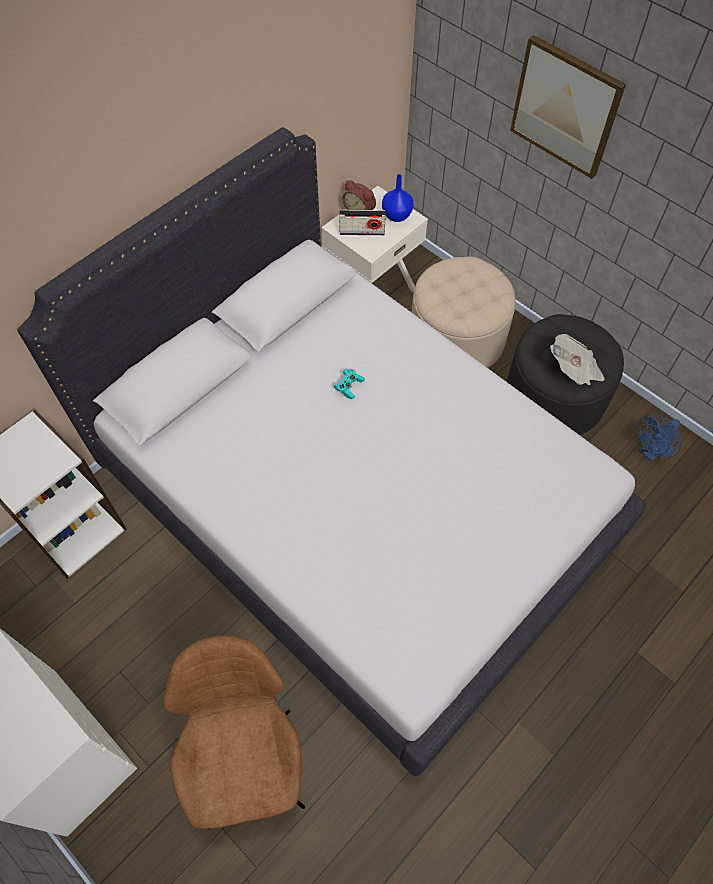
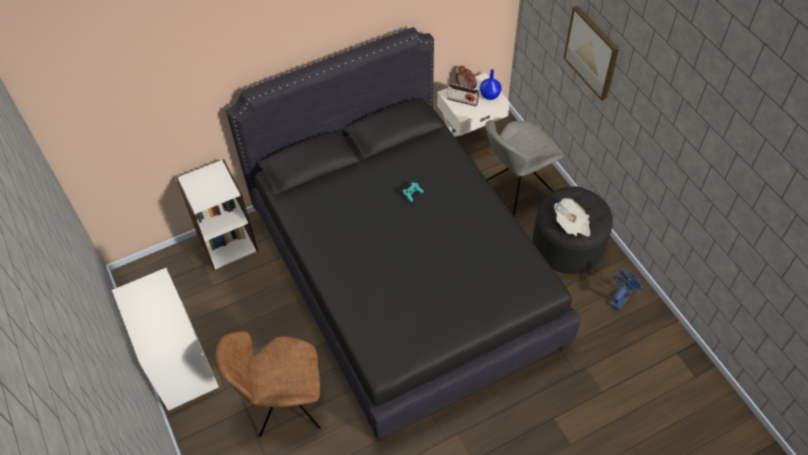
camera: 20 degrees right, 5 degrees down
(250, 761) = (284, 405): brown chair -> brown chair turned 105 degrees counterclockwise
(354, 506) = (404, 277): white bed -> black bed
(457, 338) = (516, 188): beige ottoman -> grey chair
(650, 452) = (620, 298): blue fan -> blue fan turned 150 degrees clockwise

